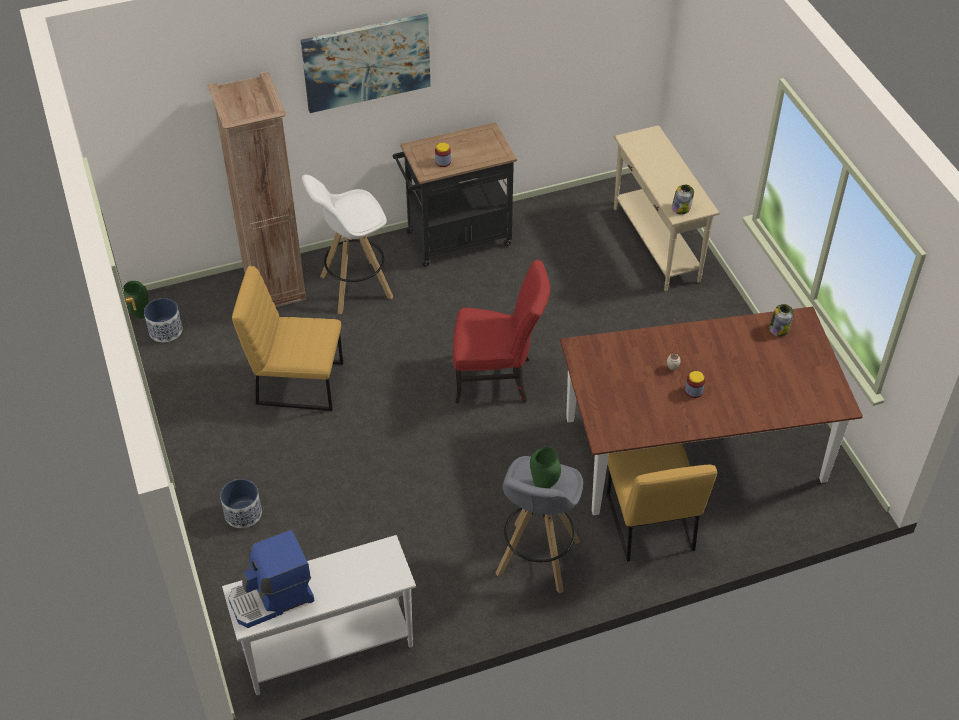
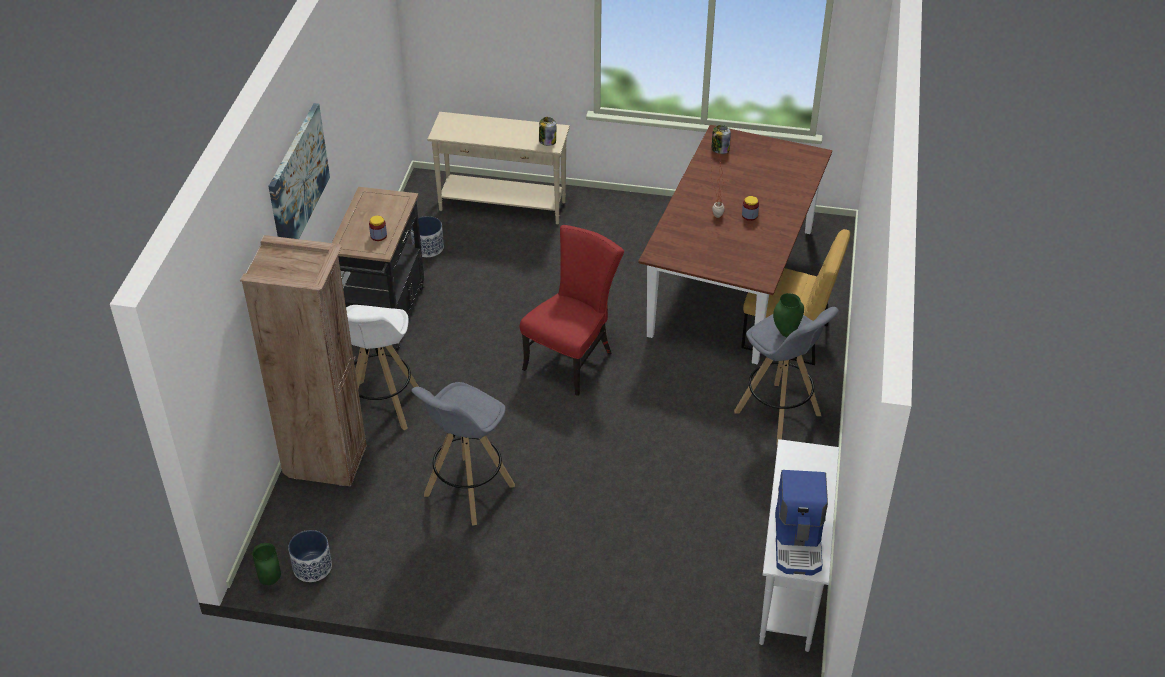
camera: 60 degrees left, 5 degrees down
(243, 513) = (597, 589): planter -> planter (428, 248)
(297, 382) = (467, 491): yellow chair -> grey stool

